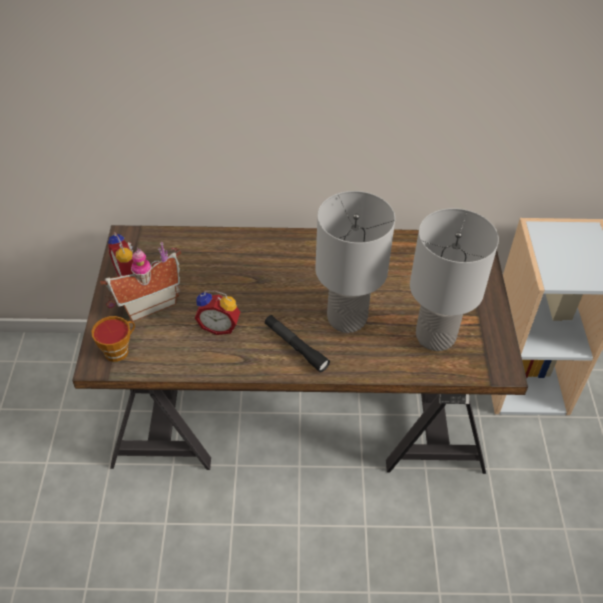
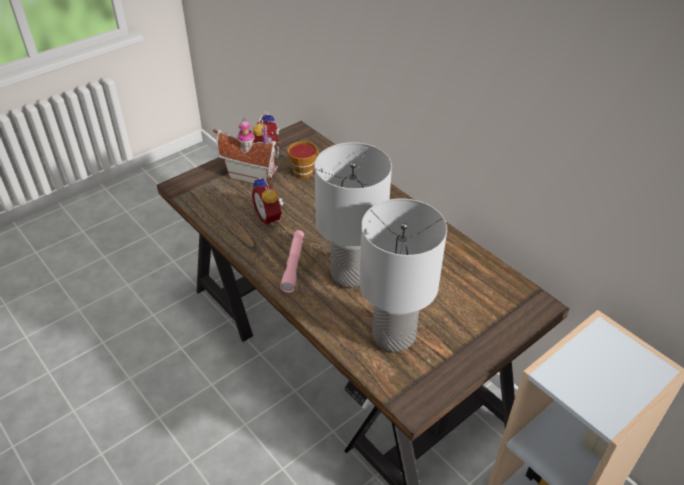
camera: 50 degrees right, 5 degrees down
(119, 350) = (200, 187): cup -> cup (306, 172)
(295, 347) = (293, 264): black flashlight -> pink flashlight

